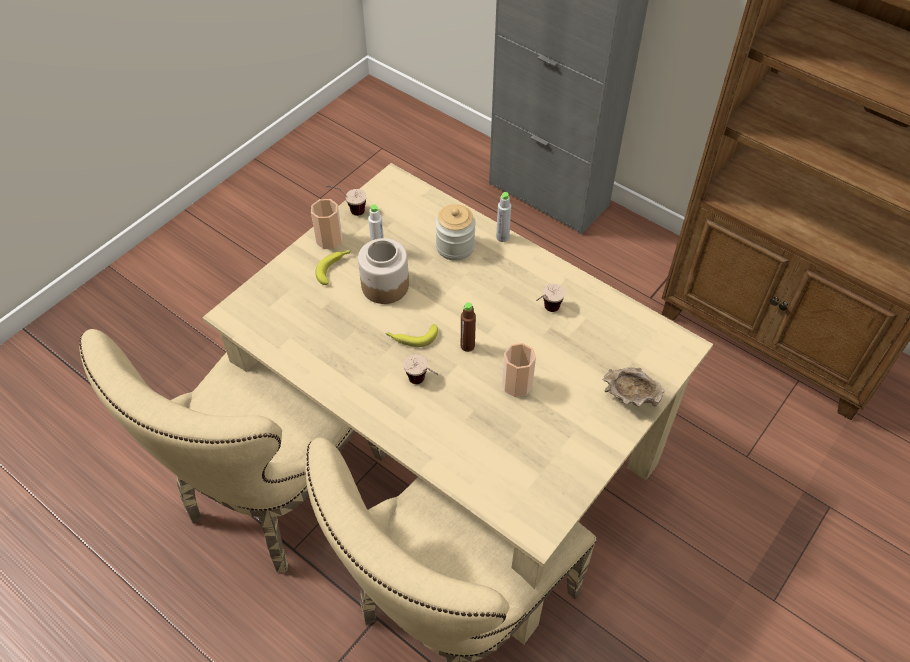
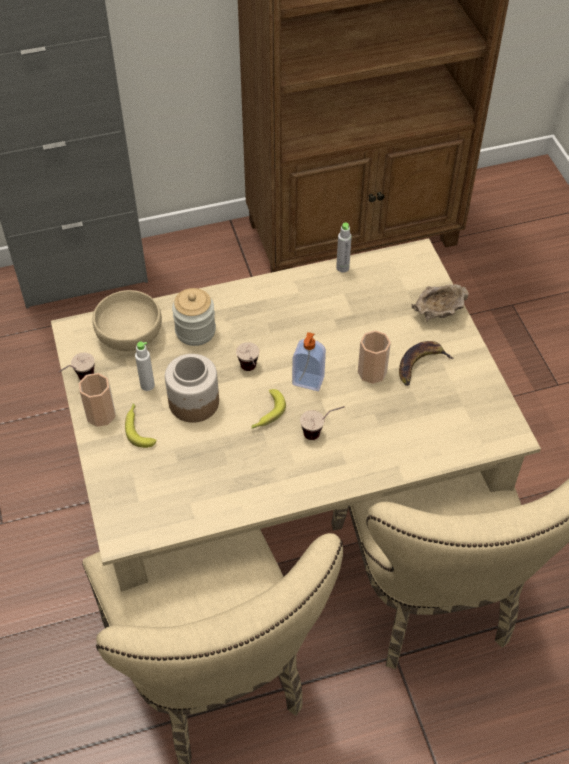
camera: 55 degrees left, 0 degrees up
(417, 212) = (131, 335): none -> beige bowl
(467, 346) = (308, 382): brown bottle -> soap dispenser
(502, 237) = (215, 295): grey bottle -> grey bottle (342, 267)
(546, 312) = (317, 313): cup -> cup (250, 372)
(557, 416) = (420, 364): none -> banana

